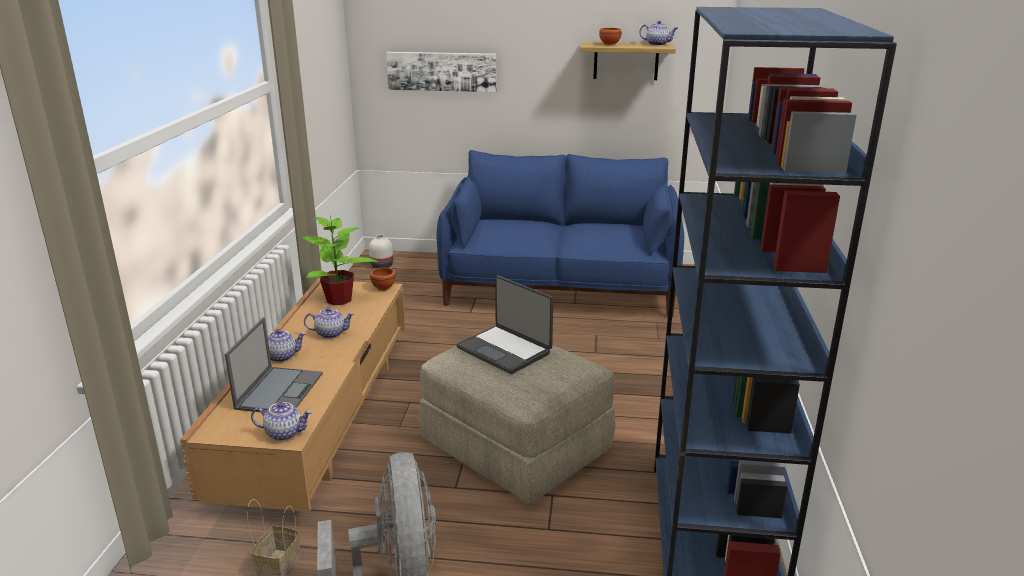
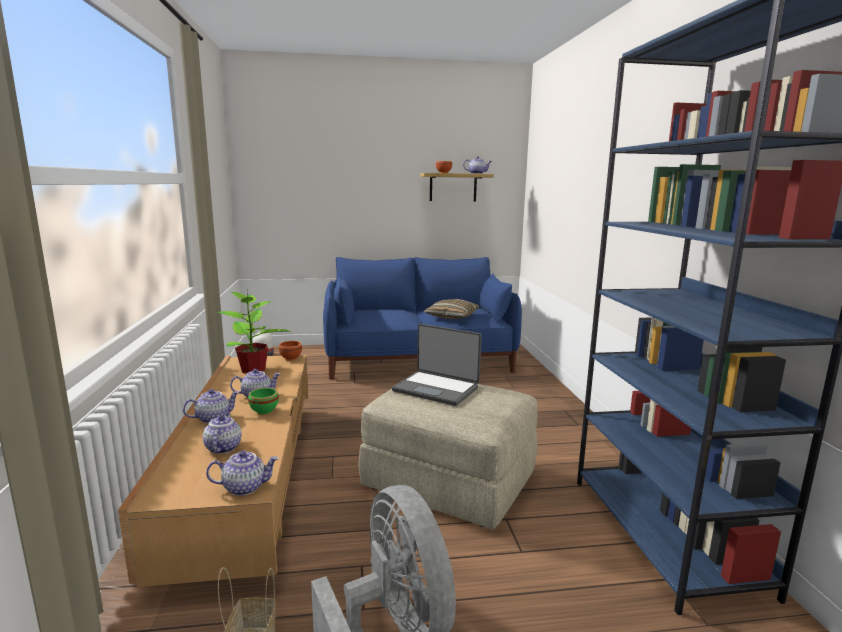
camera: 15 degrees left, 10 degrees down
(279, 390) = (223, 447): laptop -> teapot
(330, 355) = (264, 412): none -> green bowl
(442, 71) = (311, 196): picture -> none
(596, 241) = (452, 316): none -> pillow

